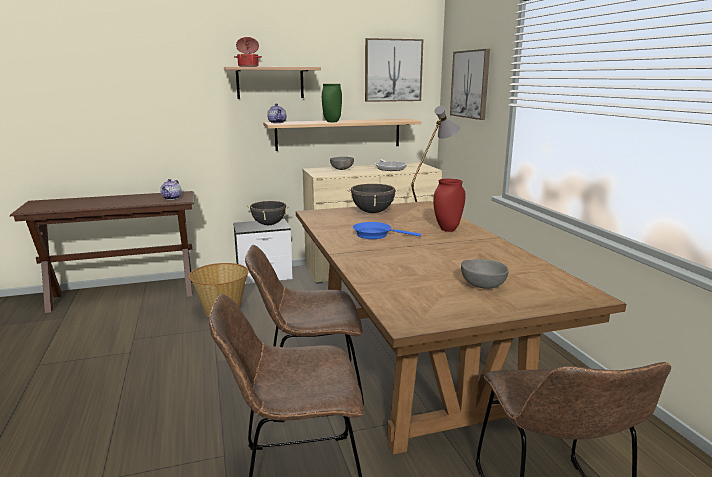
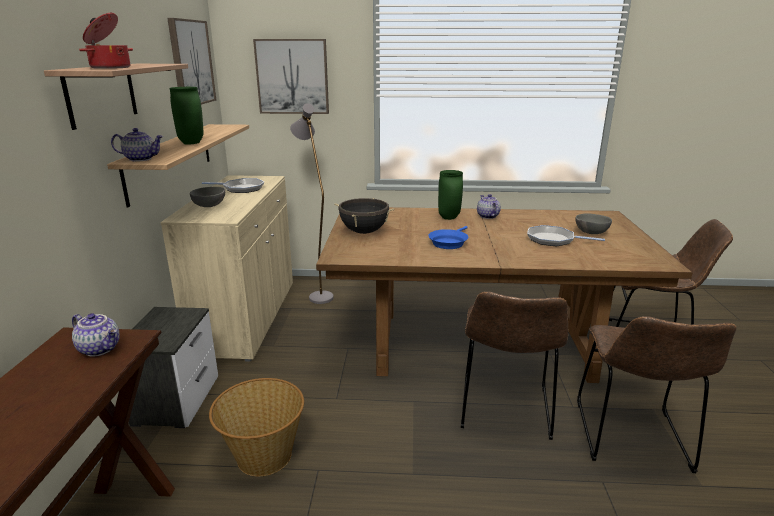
camera: 70 degrees left, 5 degrees up
(269, 224) = (169, 321): black cooking pot -> none
(431, 269) = (553, 240): none -> frying pan
(448, 230) = (449, 218): red vase -> green vase
(475, 241) = (487, 216): none -> teapot

